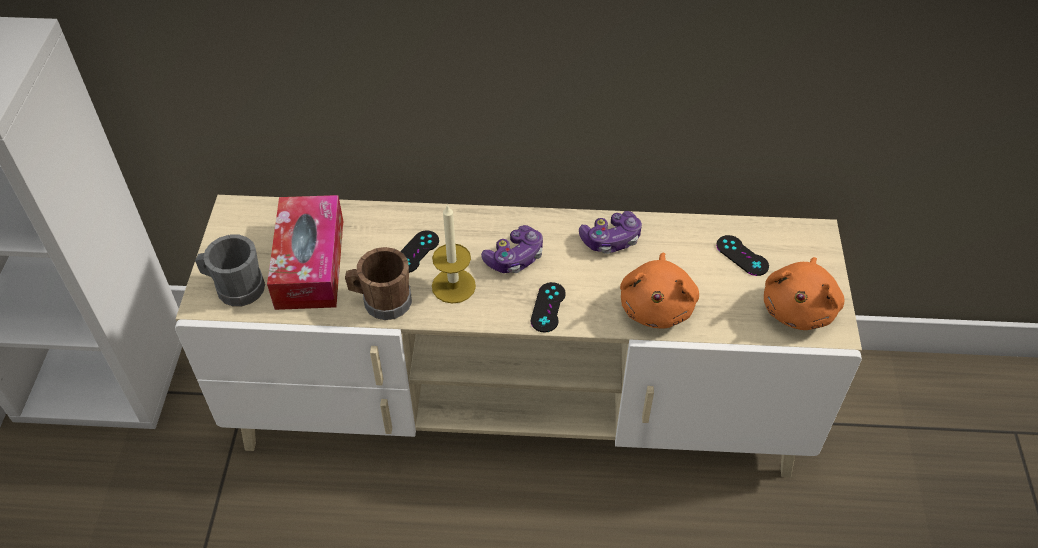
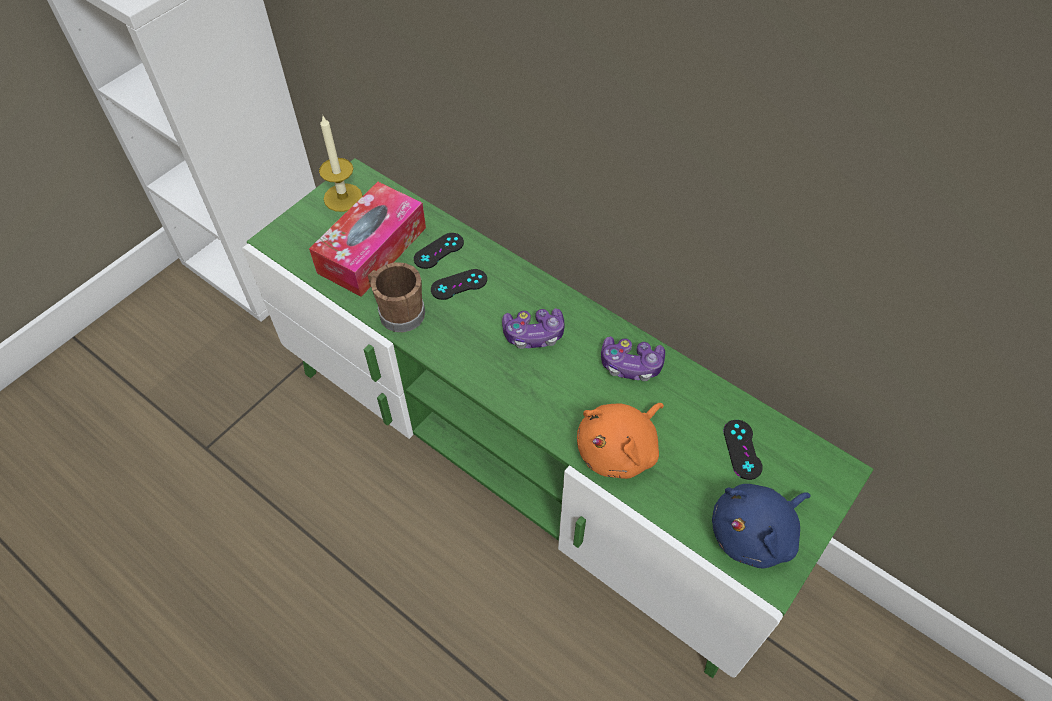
camera: 35 degrees right, 5 degrees up
(235, 288) = (304, 240): grey mug -> none
(453, 286) = (463, 330): candle -> candle (343, 197)
(519, 406) = (526, 464): beige tv stand -> green tv stand
(548, 307) = (524, 394): black game controller -> black game controller (439, 251)
(799, 308) = (755, 533): orange plush toy -> blue plush toy

